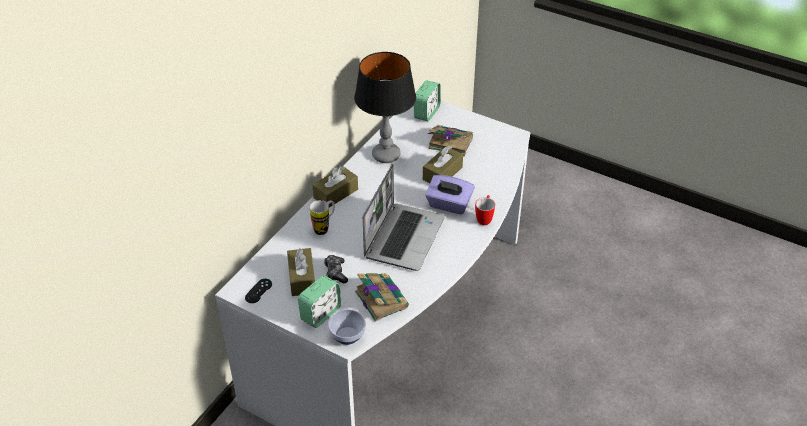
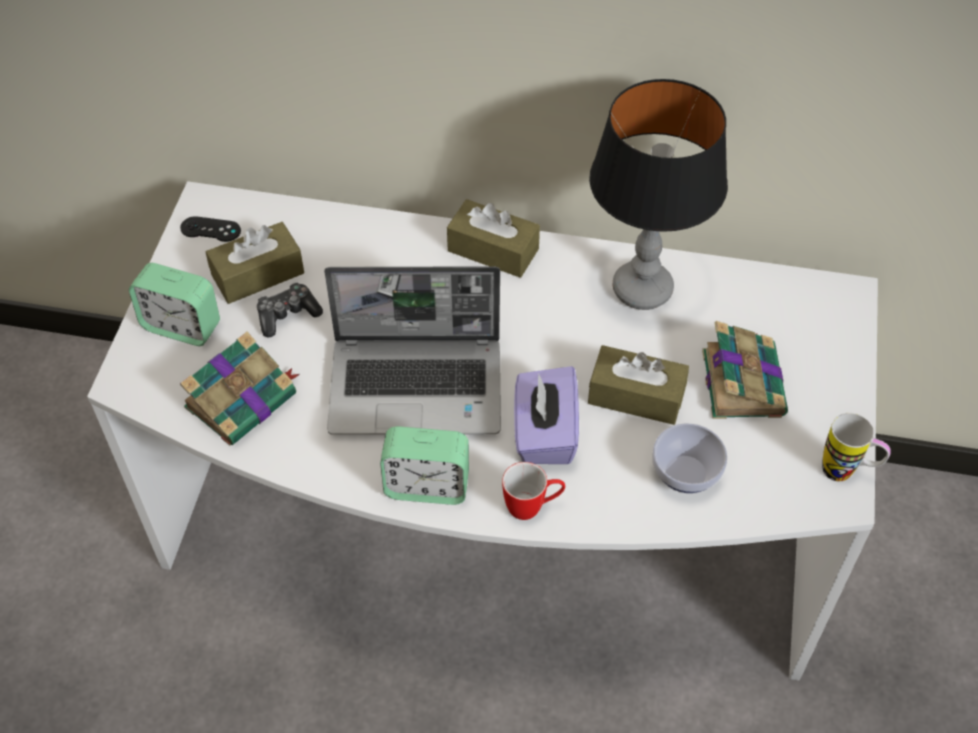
camera: 70 degrees right, 10 degrees up
(324, 228) = (395, 263): mug -> mug (846, 473)
(347, 335) = (142, 378): bowl -> bowl (687, 473)
(426, 113) = (817, 314): alarm clock -> alarm clock (427, 486)

